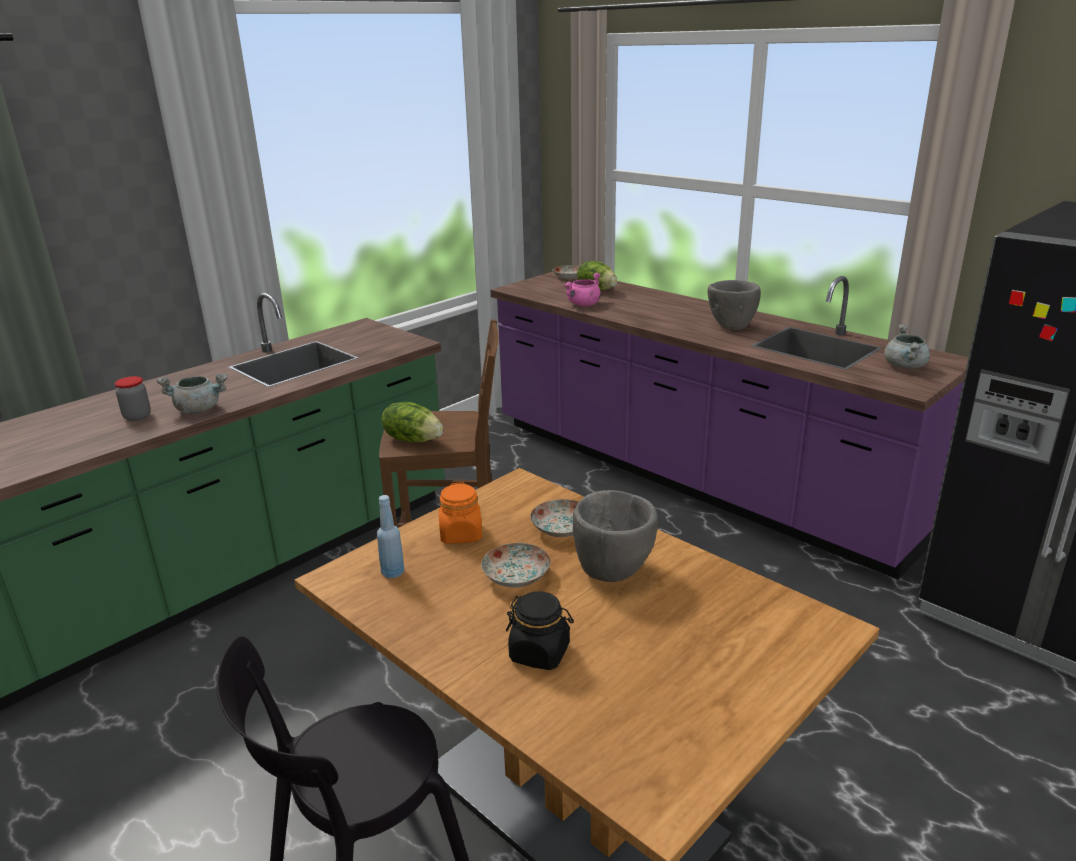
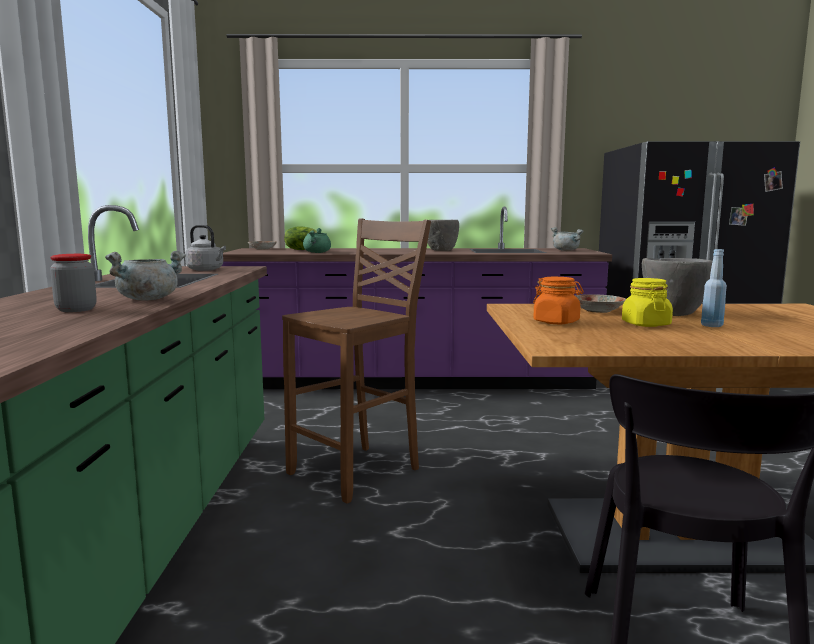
camera: 45 degrees left, 15 degrees down
(375, 343) = (206, 270): none -> grey kettle
(392, 573) = (580, 338): blue bottle -> blue bottle (711, 326)
(413, 439) = (347, 319): lettuce -> none
(517, 577) = (645, 324): plate -> yellow jar
(540, 653) = (757, 335): black jar -> none
(583, 305) = (317, 252): pink cooking pot -> green cooking pot

